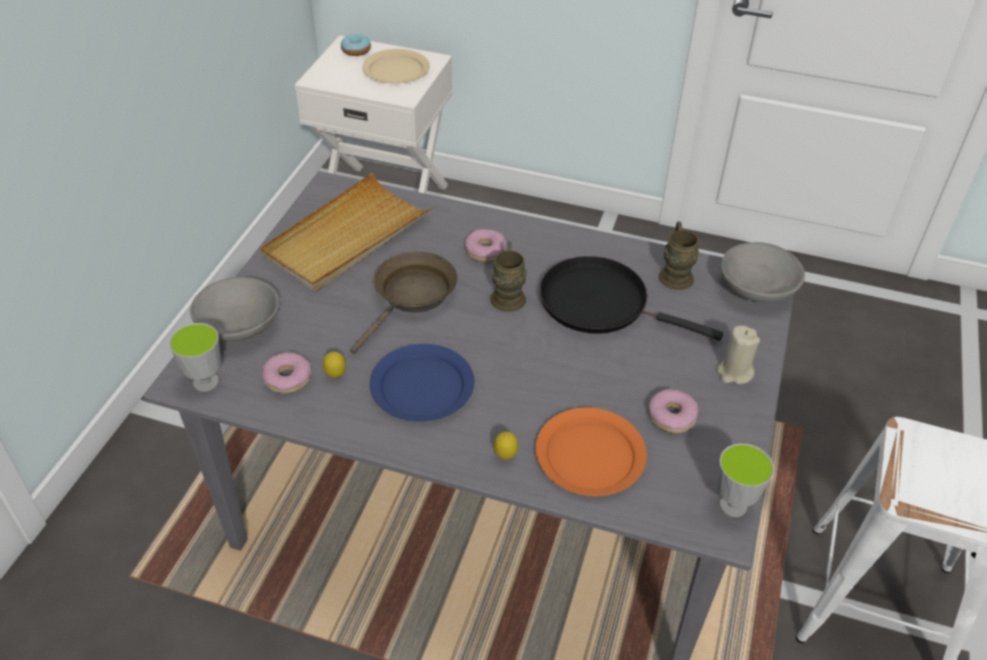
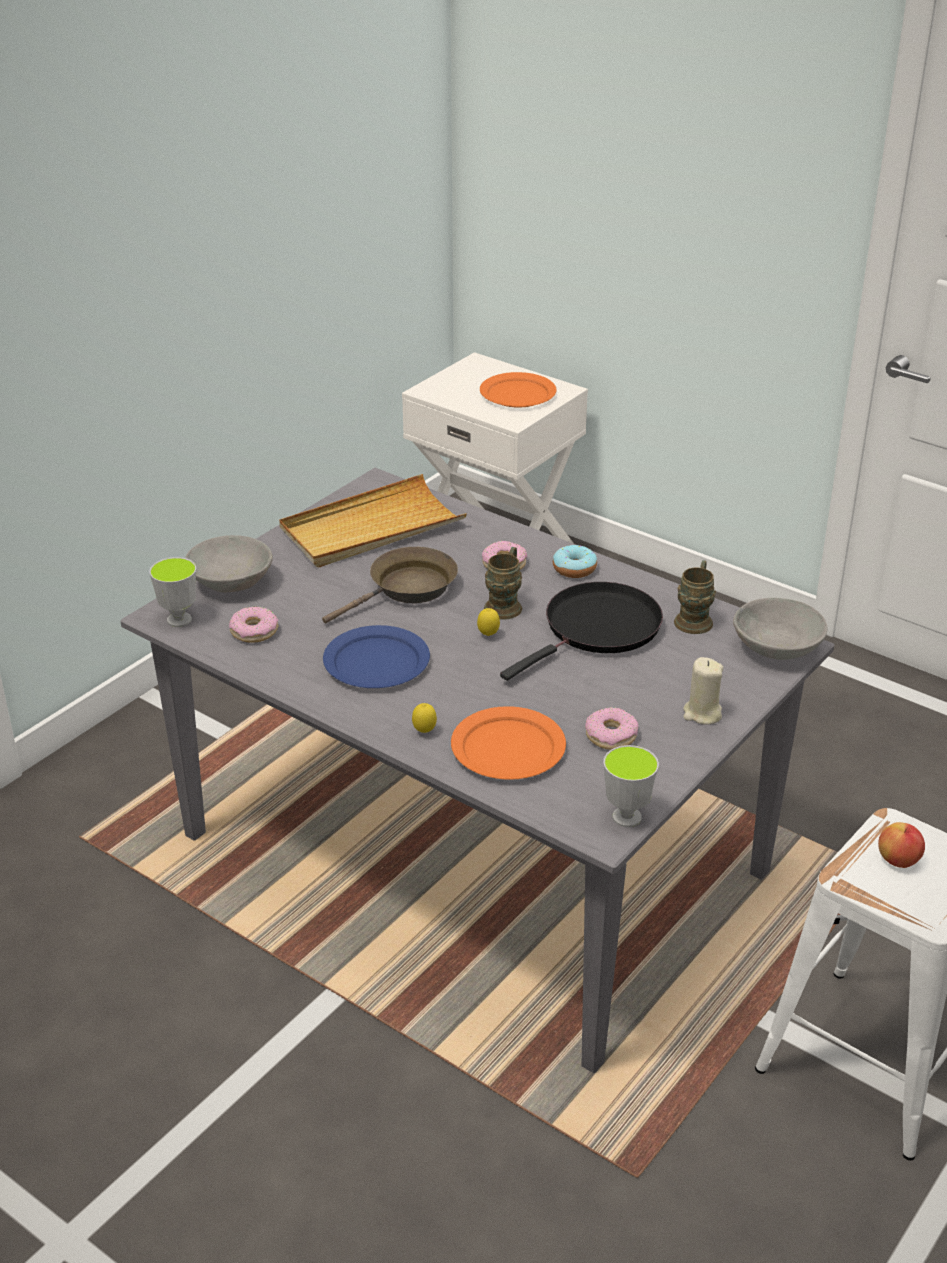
camera: 20 degrees right, 10 degrees down
(336, 375) = (299, 638): lemon -> lemon (488, 635)
(356, 50) = (484, 369): donut -> donut (574, 569)
(395, 70) = (517, 394): beige plate -> orange plate
(601, 303) = (597, 629): black frying pan -> black frying pan turned 90 degrees clockwise
(931, 469) = (898, 860): none -> apple

